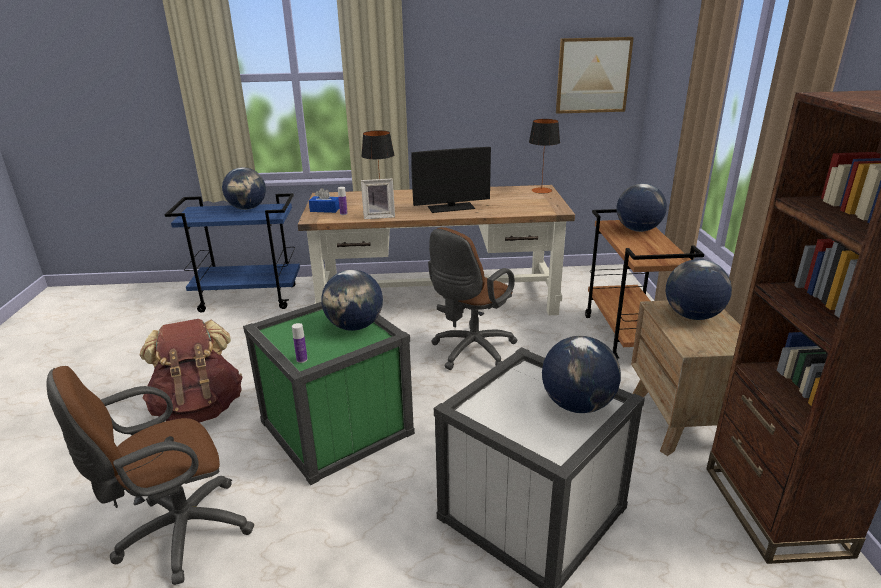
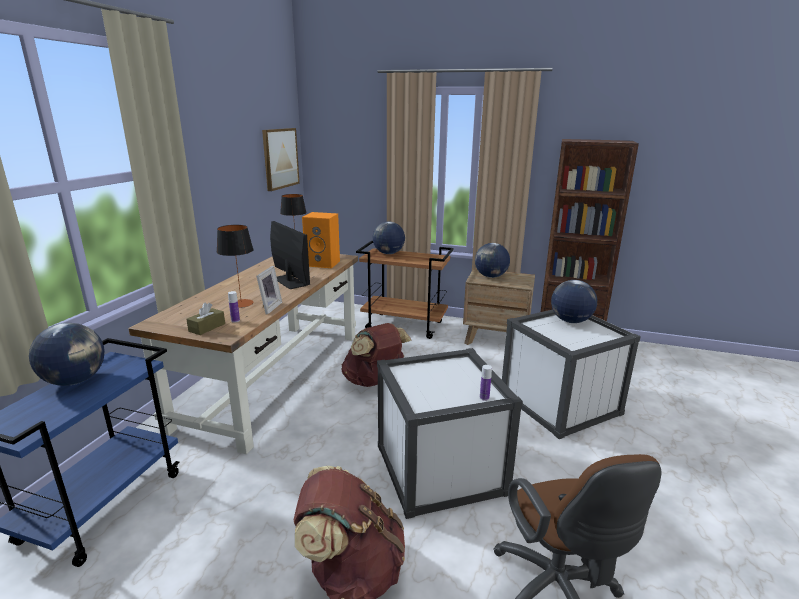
camera: 70 degrees left, 5 degrees down
(325, 210) = (207, 327): blue tissue box -> brown tissue box
(335, 427) = (439, 469): green storage box -> white storage box
(355, 326) = (439, 368): globe -> none
(451, 207) = (289, 281): monitor -> monitor turned 45 degrees counterclockwise
(470, 352) = (375, 382): brown office chair -> brown backpack
(523, 207) = (323, 263): none -> orange speaker

